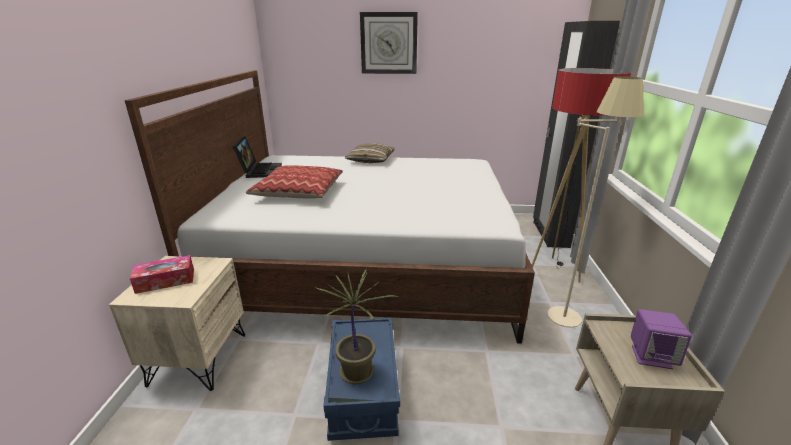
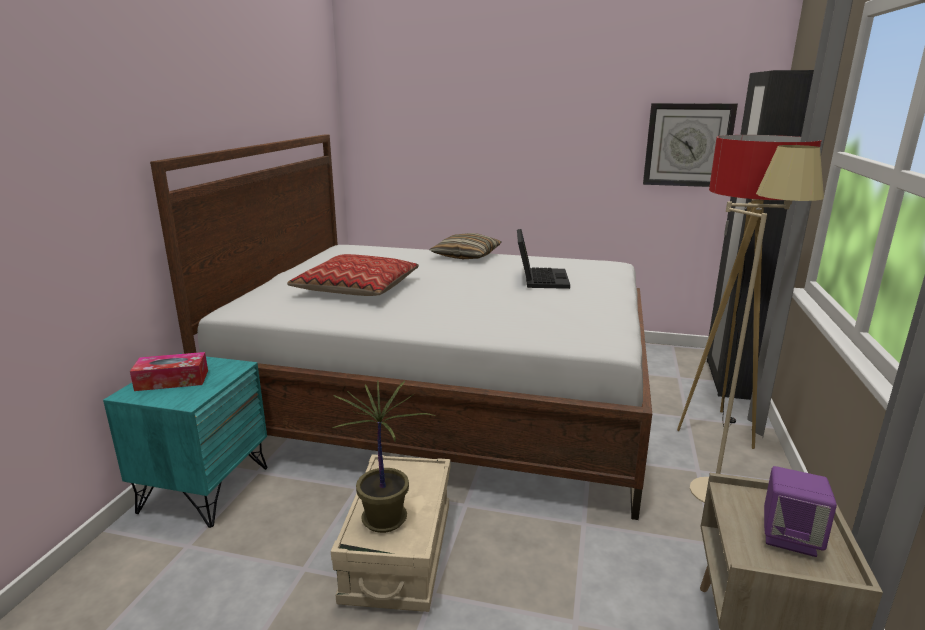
camera: 10 degrees right, 5 degrees down
(198, 359) = (204, 489): beige nightstand -> turquoise nightstand
(260, 171) = (318, 261): laptop -> laptop (539, 279)
(363, 391) = (399, 553): blue storage box -> beige storage box
(389, 43) = (504, 102): wall clock -> wall clock (688, 145)

